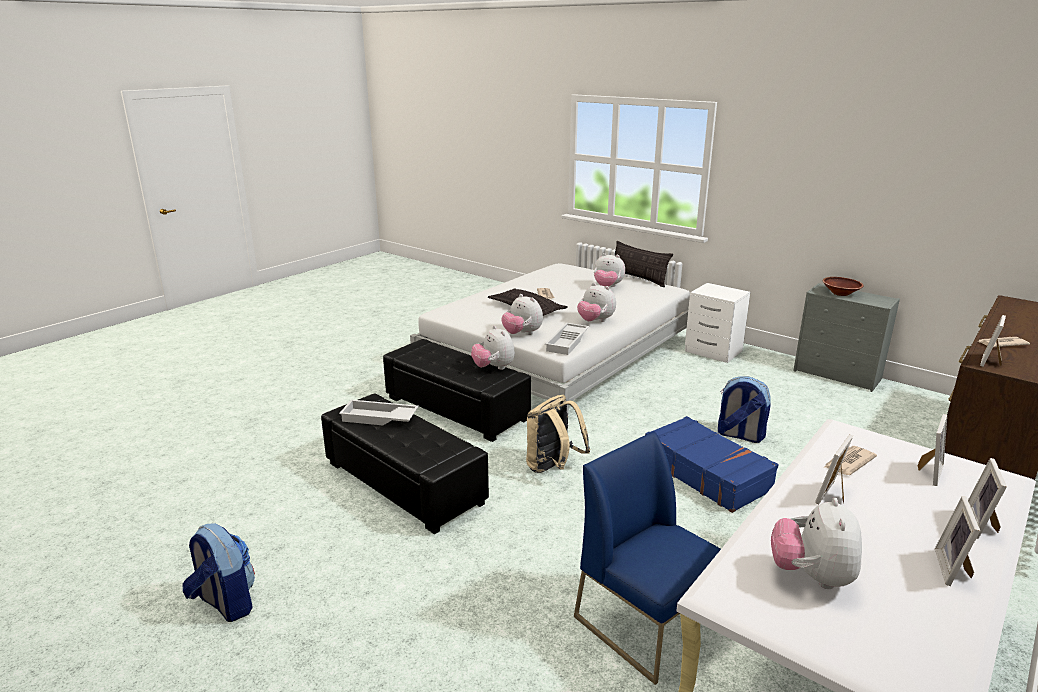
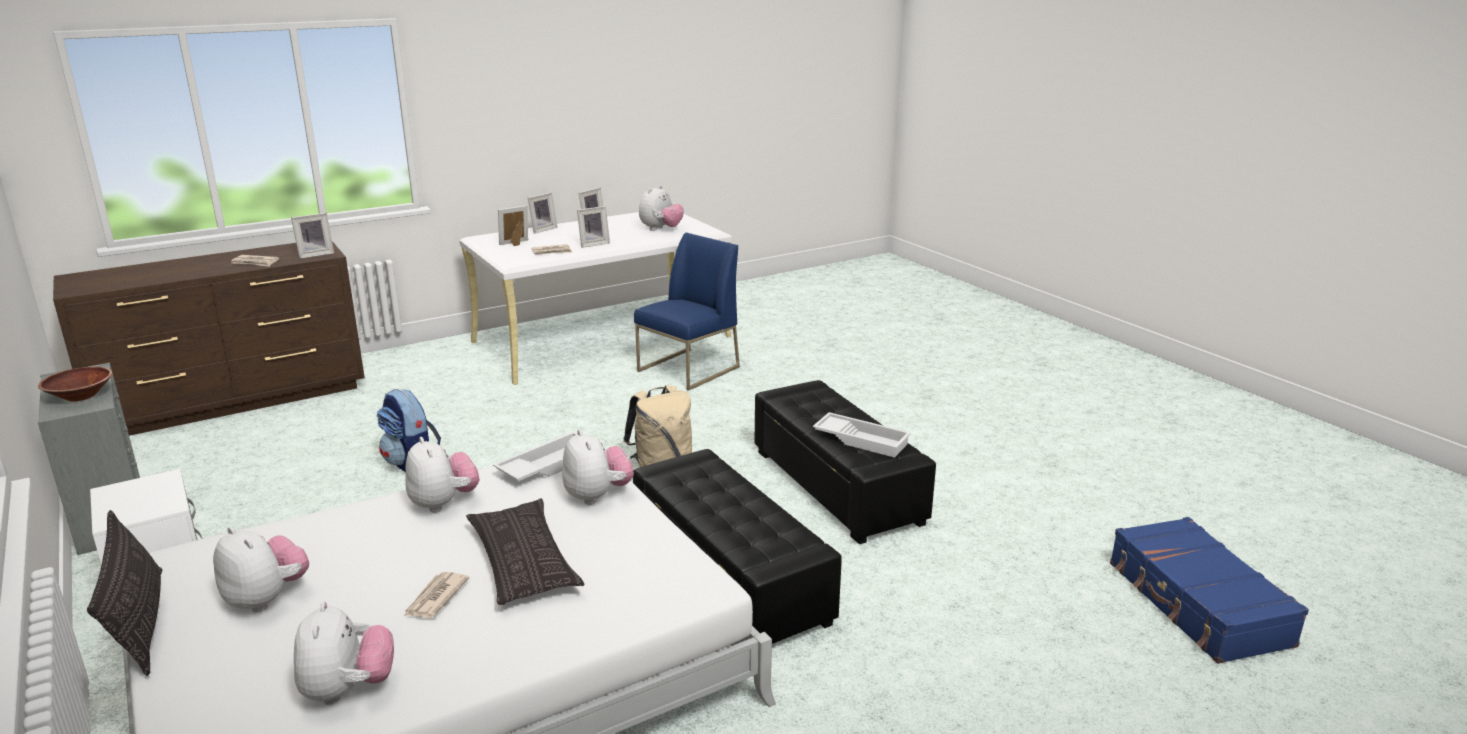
camera: 160 degrees left, 0 degrees up
(225, 603) = (998, 425): backpack -> none
(493, 368) = (676, 486): plush toy -> plush toy (348, 690)
(648, 624) = (688, 369): blue chair -> blue chair turned 120 degrees counterclockwise
(706, 473) = (512, 437): blue suitcase -> blue suitcase (1196, 604)

